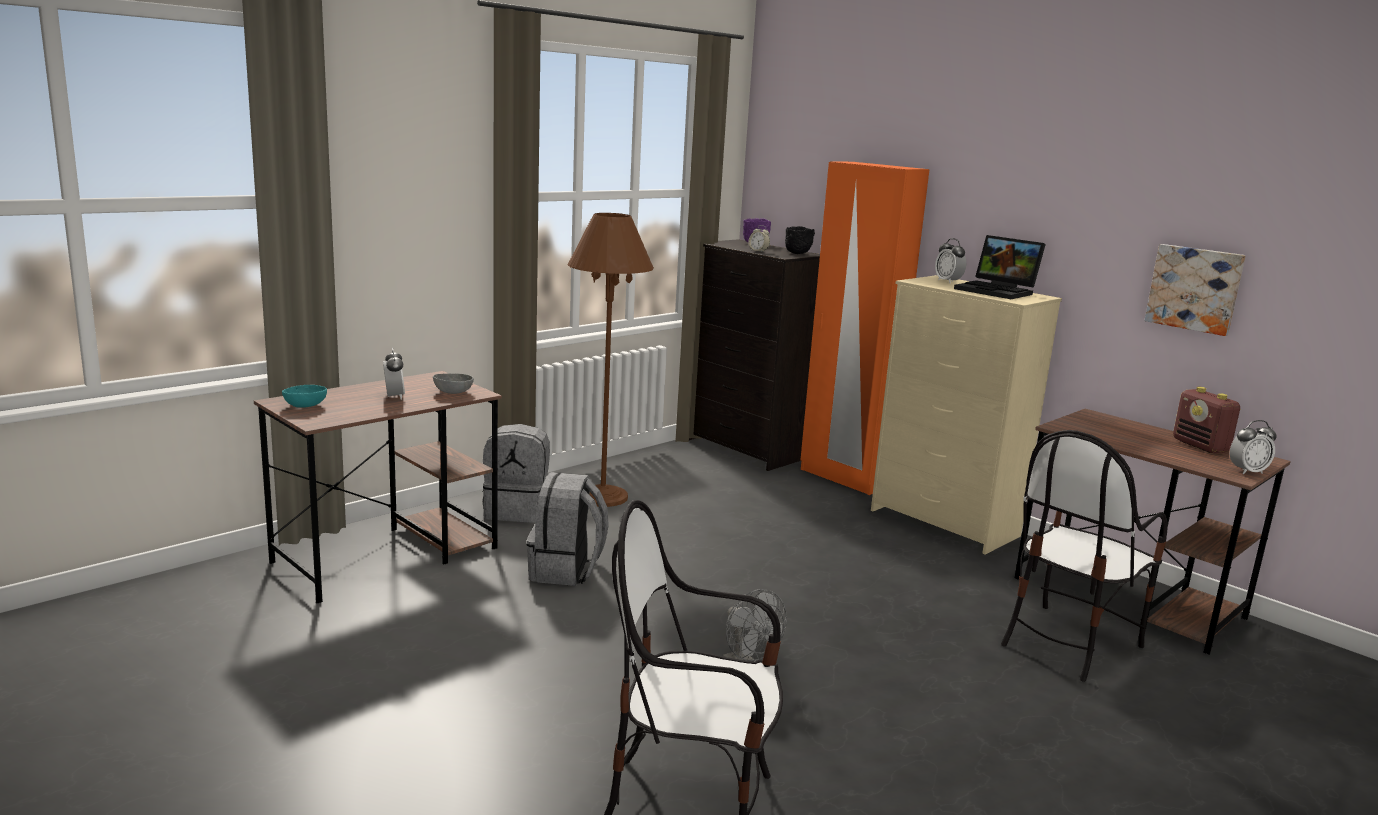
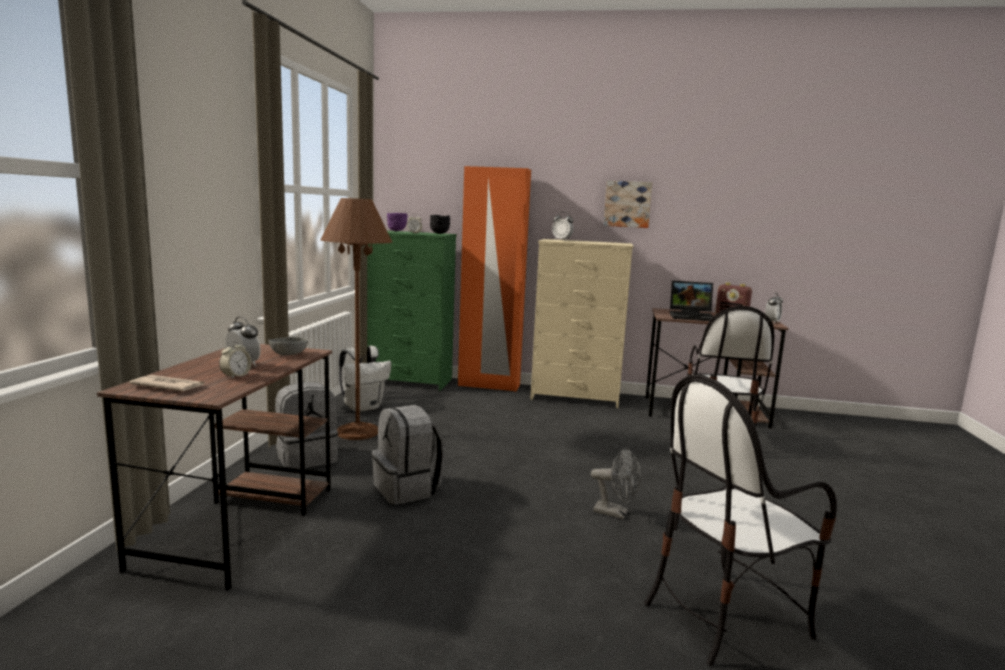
camera: 35 degrees left, 5 degrees down
(304, 405) = (168, 386): turquoise bowl -> newspaper
(367, 407) = (236, 376): none -> alarm clock
(648, 470) = (363, 407): none -> white backpack
(745, 449) = (407, 381): black dresser -> green dresser
(998, 291) = (599, 242): laptop -> laptop (692, 316)
(1195, 288) = (708, 229): picture -> picture (627, 204)

